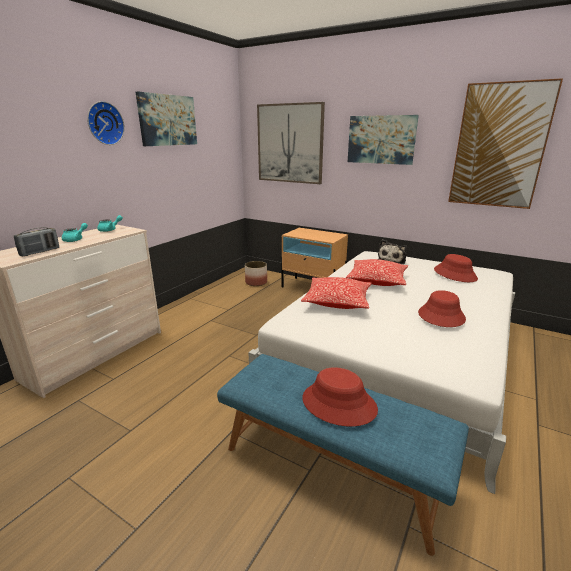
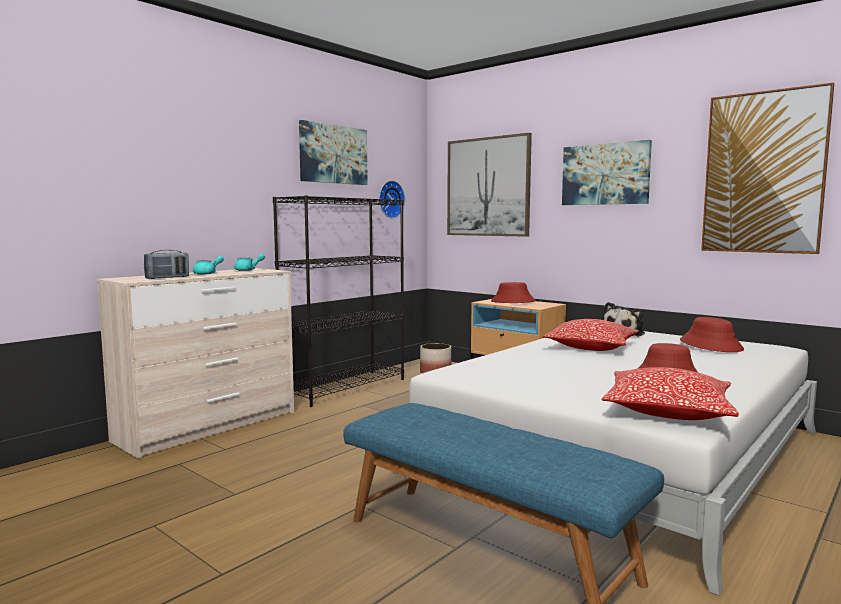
camera: 10 degrees right, 15 degrees down
(104, 123) = (259, 152): wall clock -> wall clock (390, 199)
(194, 302) = (345, 387): none -> black bookcase
(337, 302) = (525, 361): pillow -> pillow (668, 411)
(338, 404) = (490, 439): red hat -> red hat (512, 302)

